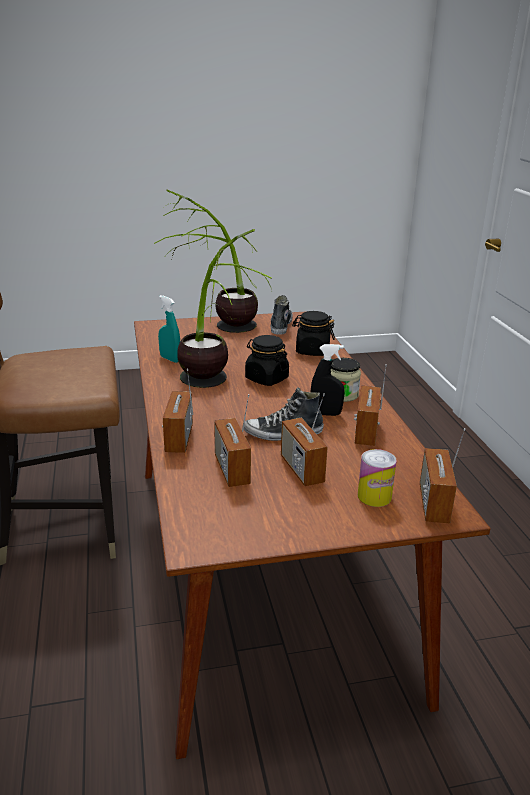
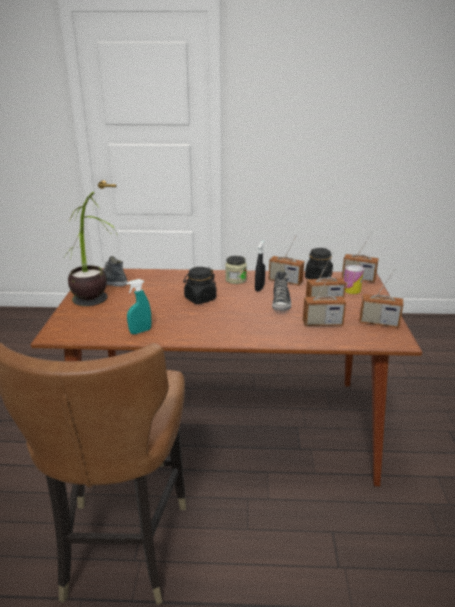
camera: 75 degrees left, 0 degrees up
(179, 439) = (279, 337): radio -> radio (378, 323)
(216, 389) = (207, 318): potted plant -> none
(312, 351) = (163, 278): black jar -> black jar (318, 277)

